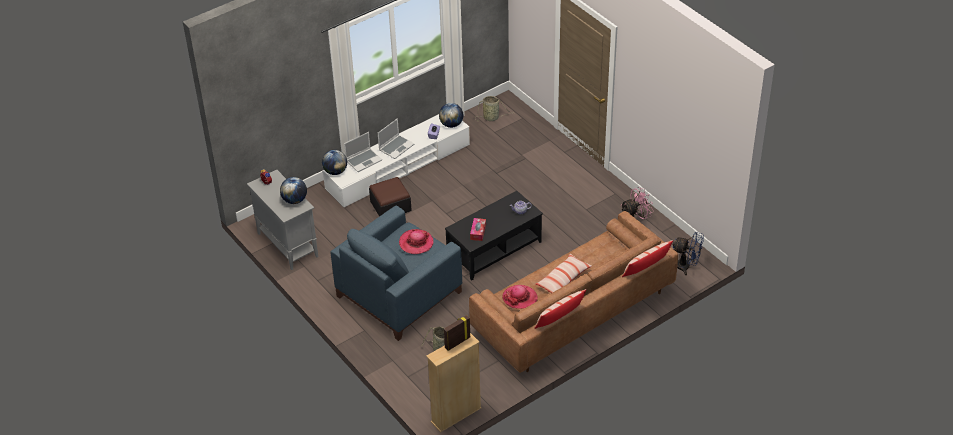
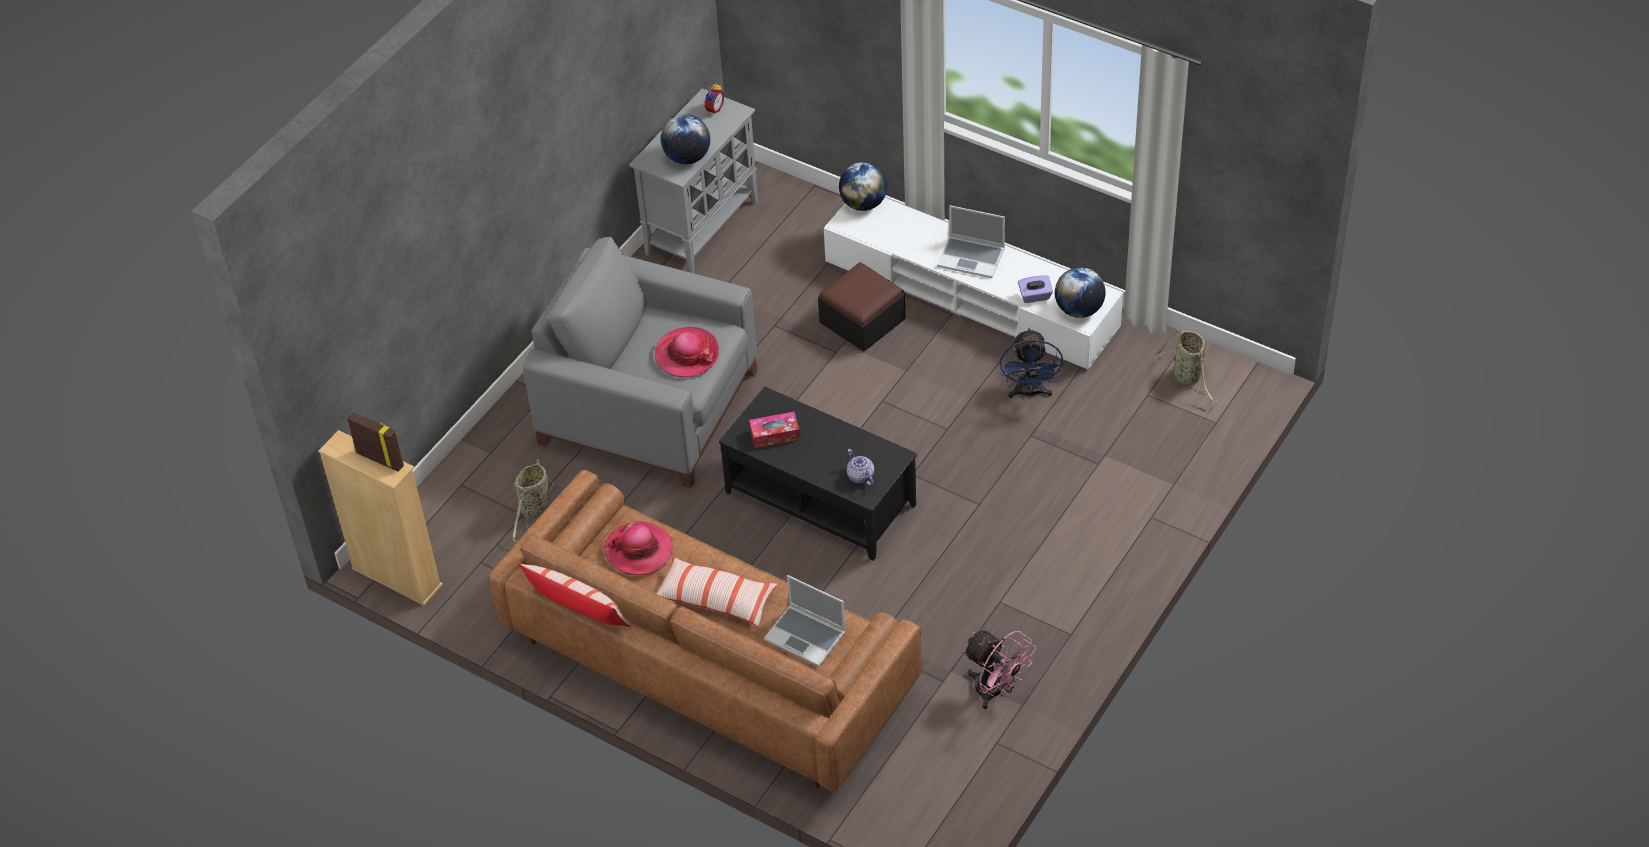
camera: 70 degrees right, 5 degrees up
(364, 160) = (912, 228): laptop -> laptop (806, 636)
(399, 293) = (652, 407): blue armchair -> grey armchair
(646, 267) = (767, 704): pillow -> none
(686, 267) = (913, 811): blue fan -> blue fan (1029, 393)

